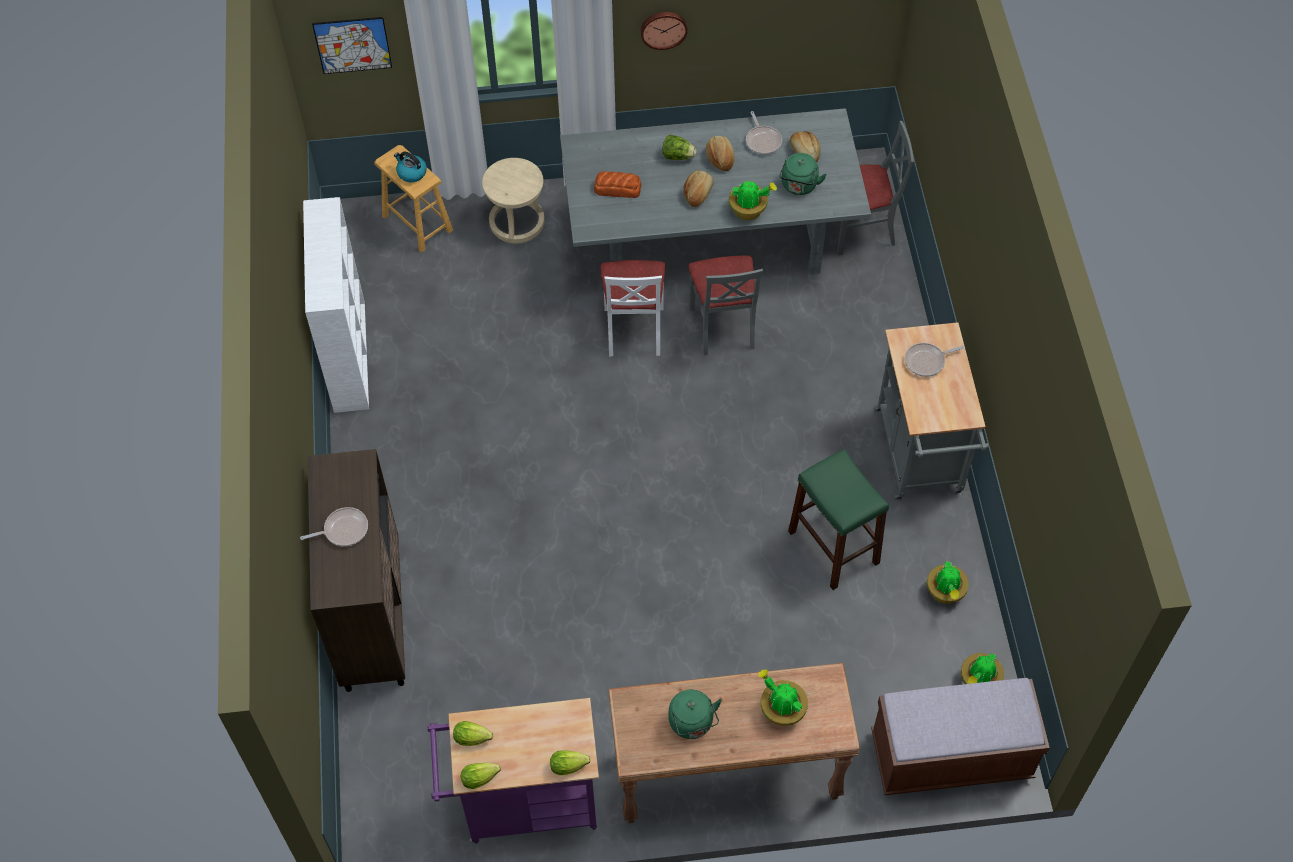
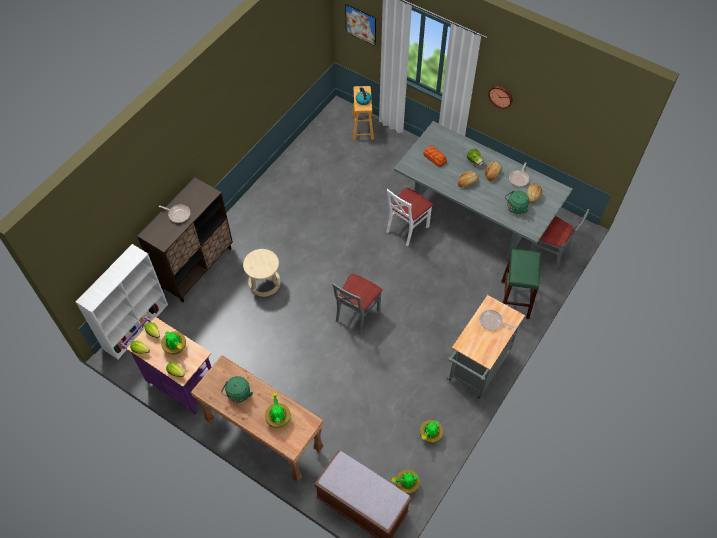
camera: 40 degrees right, 0 degrees up
(349, 355) = (286, 161): white bookcase -> white bookcase (136, 326)
(516, 222) = (402, 152): beige stool -> beige stool (264, 283)
(723, 327) = (446, 253): grey chair -> grey chair (357, 314)
(749, 211) = (482, 204): potted plant -> potted plant (176, 348)
(833, 547) = (401, 378): green stool -> green stool (515, 299)

